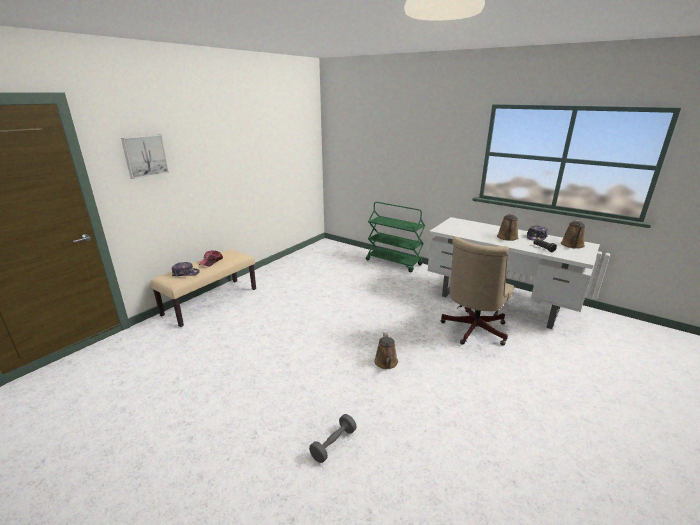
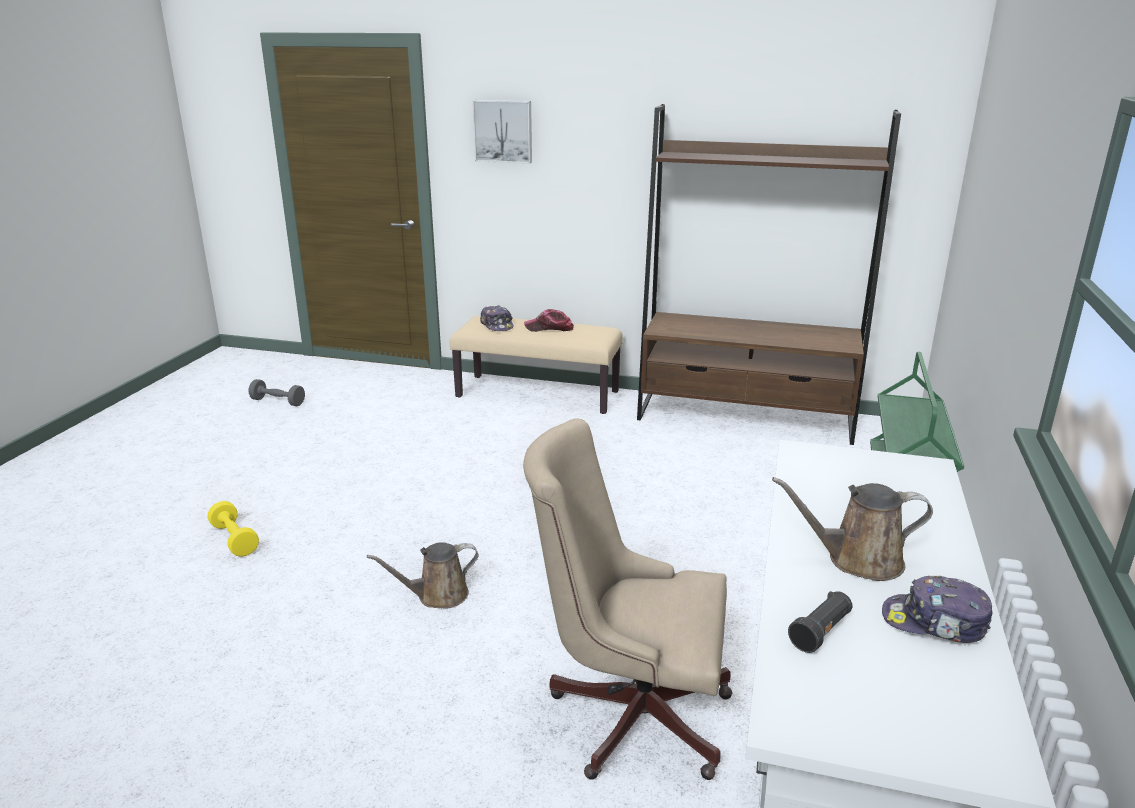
camera: 70 degrees right, 0 degrees up
(286, 440) = (234, 540): none -> yellow dumbbell
(293, 262) = (745, 418): none -> brown bookcase
(333, 444) = (228, 579): grey dumbbell -> grey dumbbell (278, 402)
(572, 245) = (936, 711): brown watering can -> none

